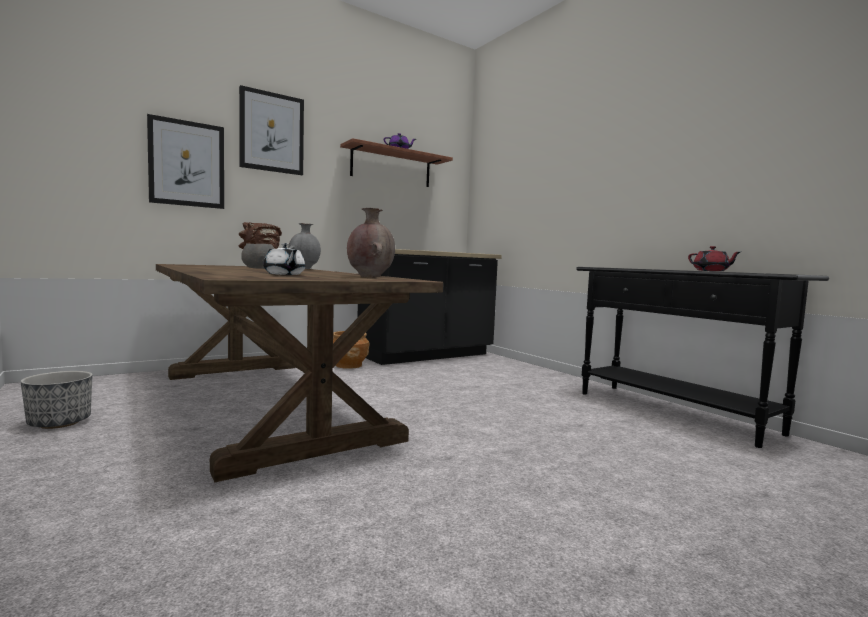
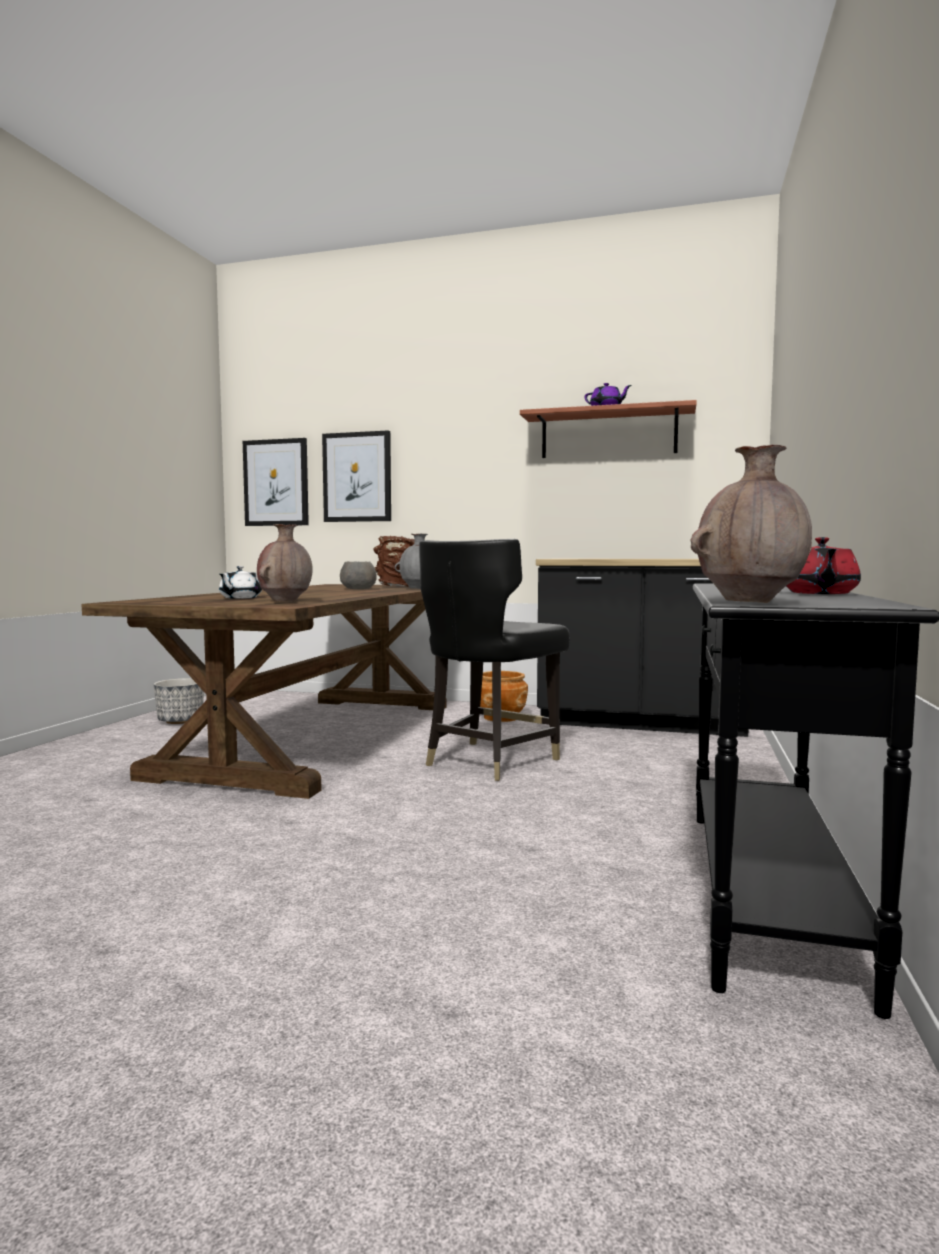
camera: 50 degrees right, 0 degrees up
(272, 132) = (441, 423): picture -> picture (276, 483)
(426, 390) = (489, 761): none -> black chair
(782, 273) = (750, 602): none -> brown vase

